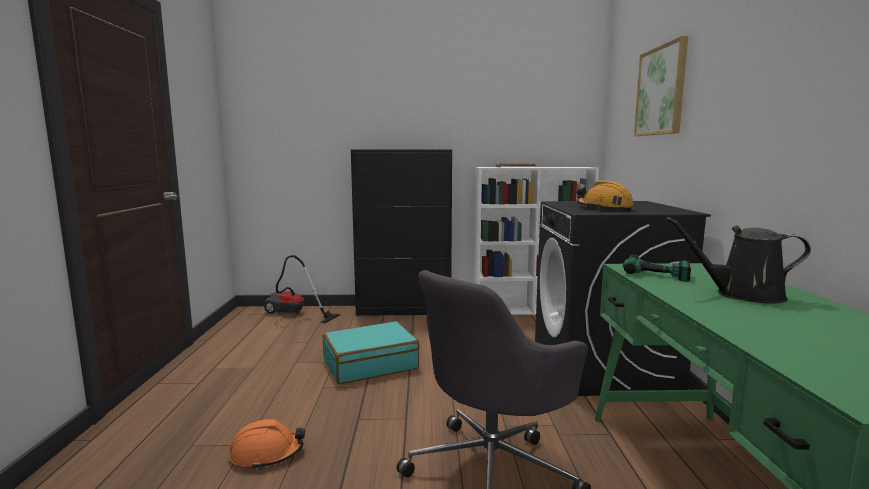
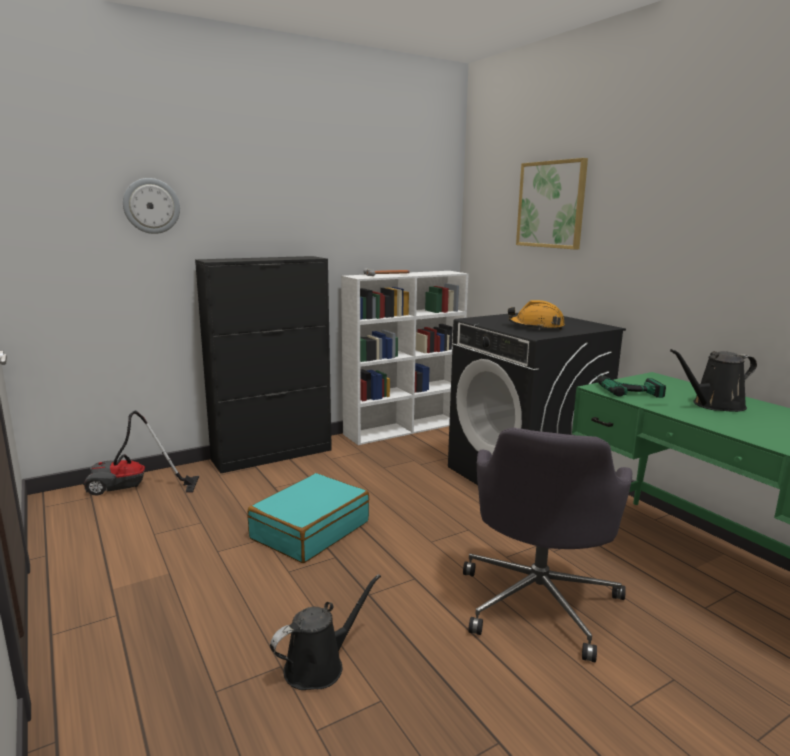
camera: 30 degrees left, 5 degrees up
(267, 454) = (319, 665): orange hard hat -> black watering can
(327, 110) = (151, 206): none -> wall clock

